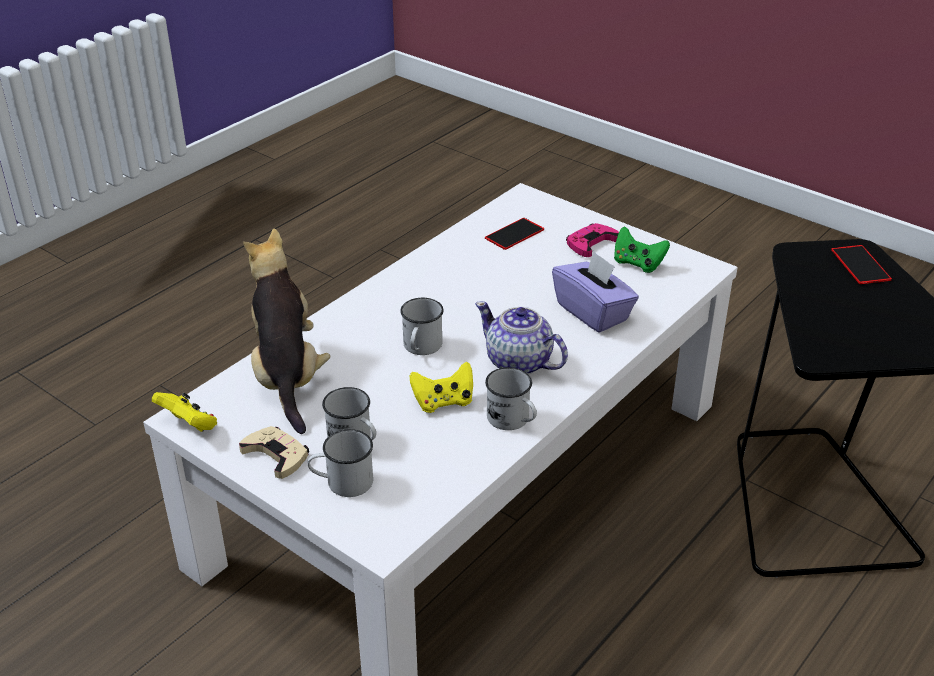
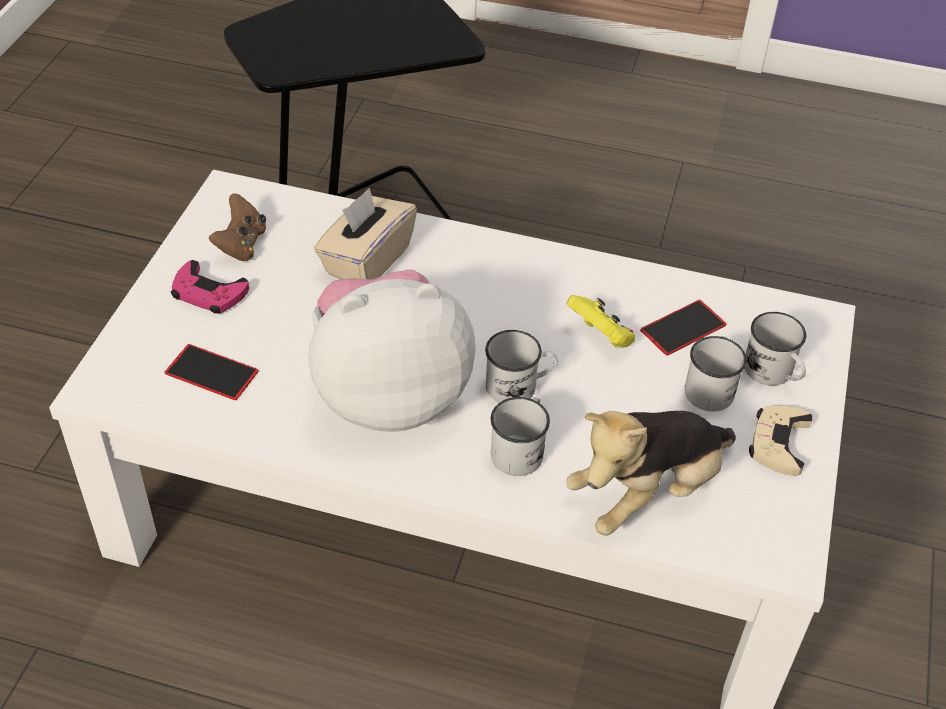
camera: 115 degrees left, 10 degrees up
(189, 425) = (795, 547): yellow game controller -> none
(450, 293) = (389, 395): none -> plush toy
(512, 420) = (595, 277): white mug -> white mug (520, 449)
(519, 362) = (496, 297): teapot -> none
(593, 312) = (366, 260): purple tissue box -> beige tissue box
(638, 263) = (241, 244): green game controller -> brown game controller
(860, 265) = (280, 30): phone -> phone (683, 328)

